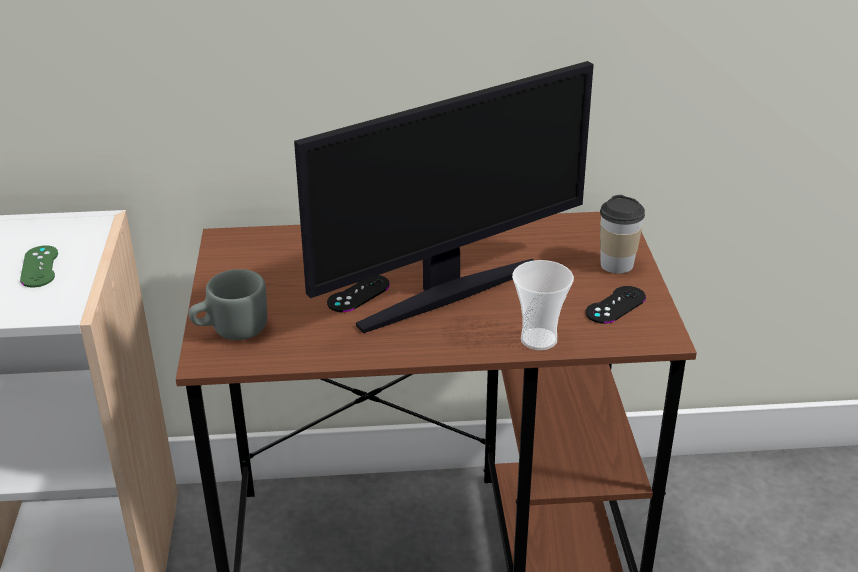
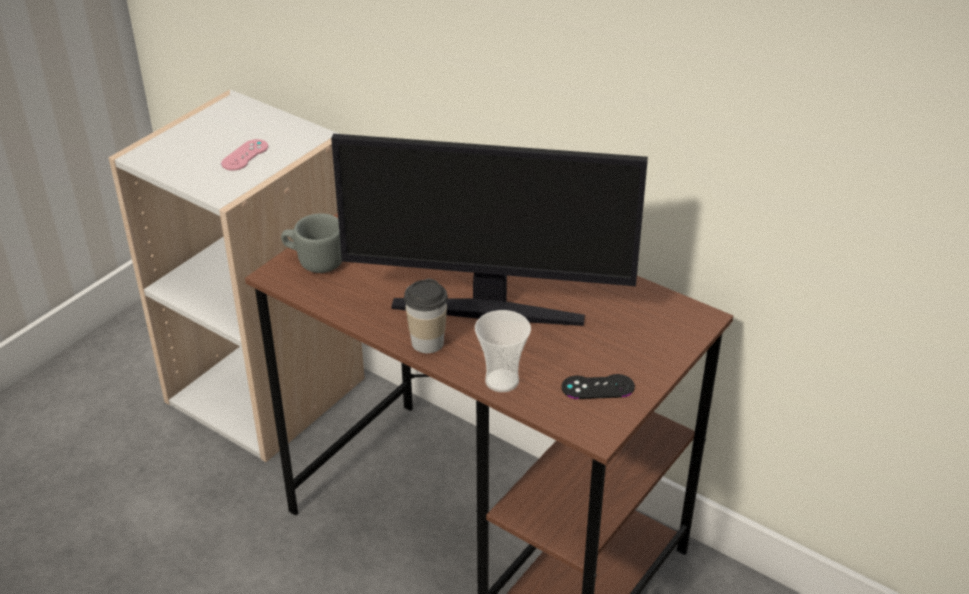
camera: 40 degrees right, 5 degrees up
(39, 267) = (245, 155): green game controller -> pink game controller
(358, 294) = (427, 277): black game controller -> none
(616, 264) = (648, 355): cup -> cup (427, 342)

